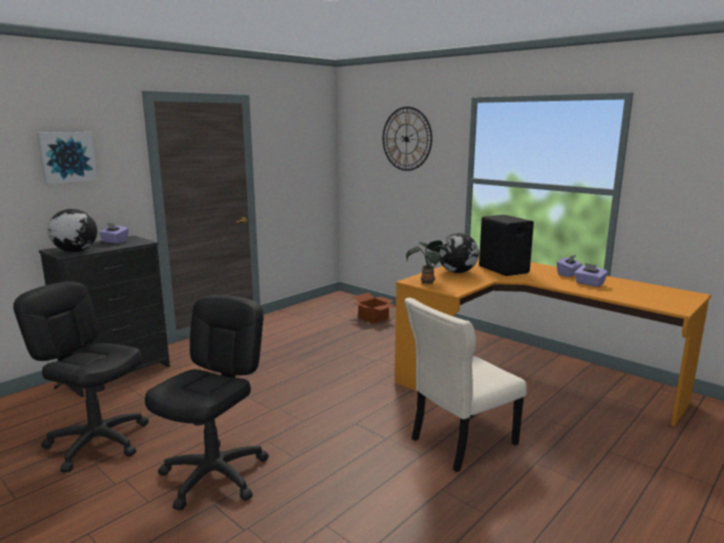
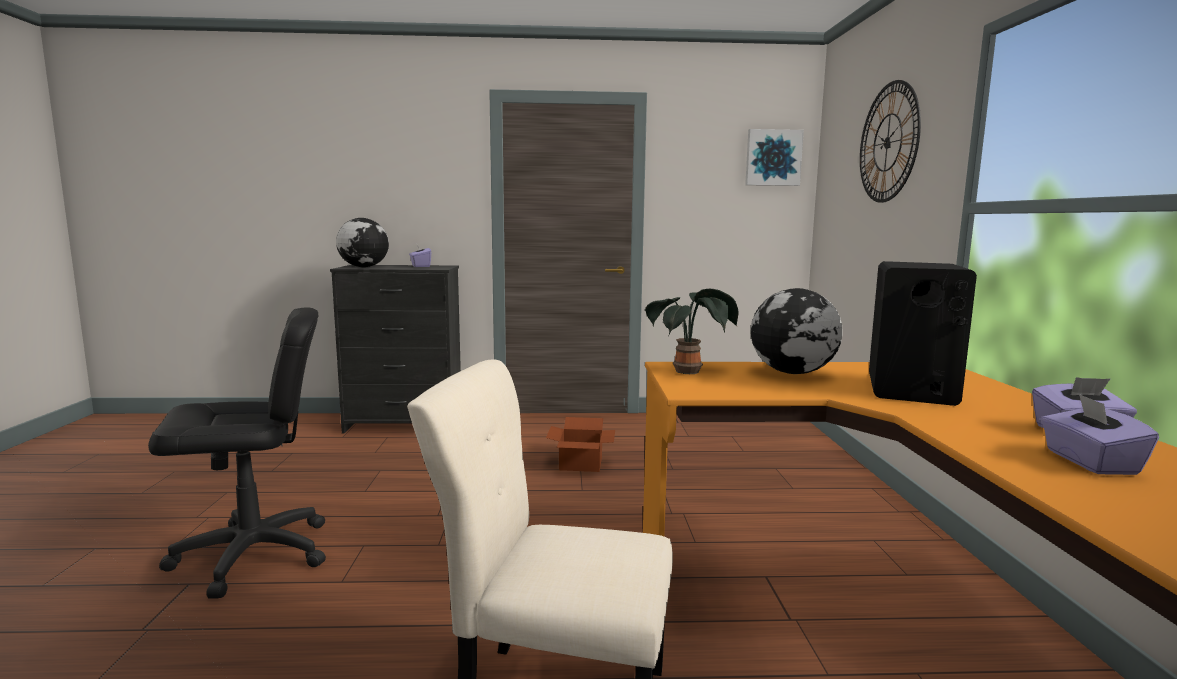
camera: 45 degrees right, 5 degrees down
(67, 157) = (393, 166): picture -> picture (773, 158)
(98, 442) = (268, 475): black office chair -> none
(373, 318) = (781, 460): cardboard box -> cardboard box (580, 464)

